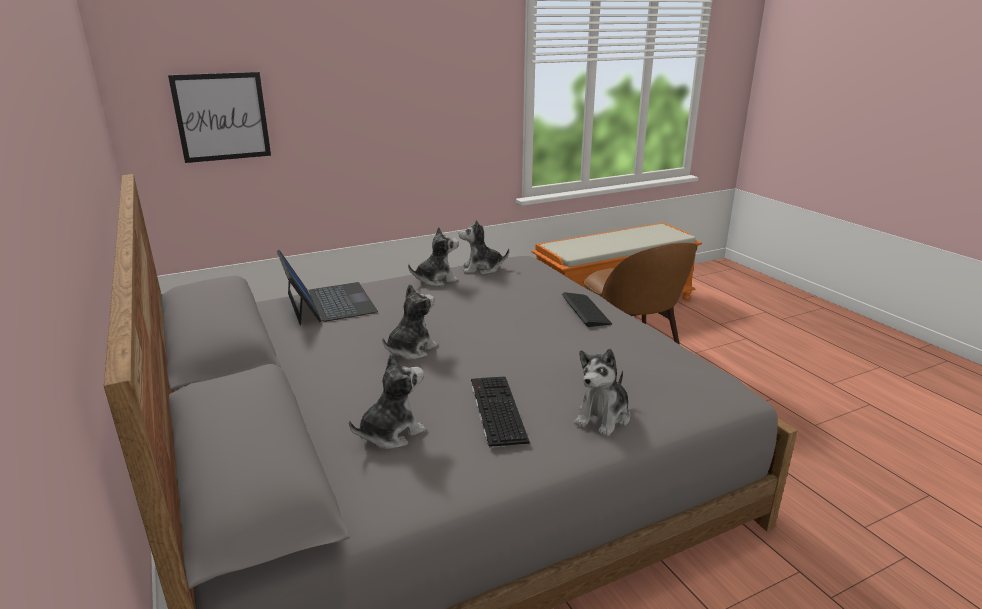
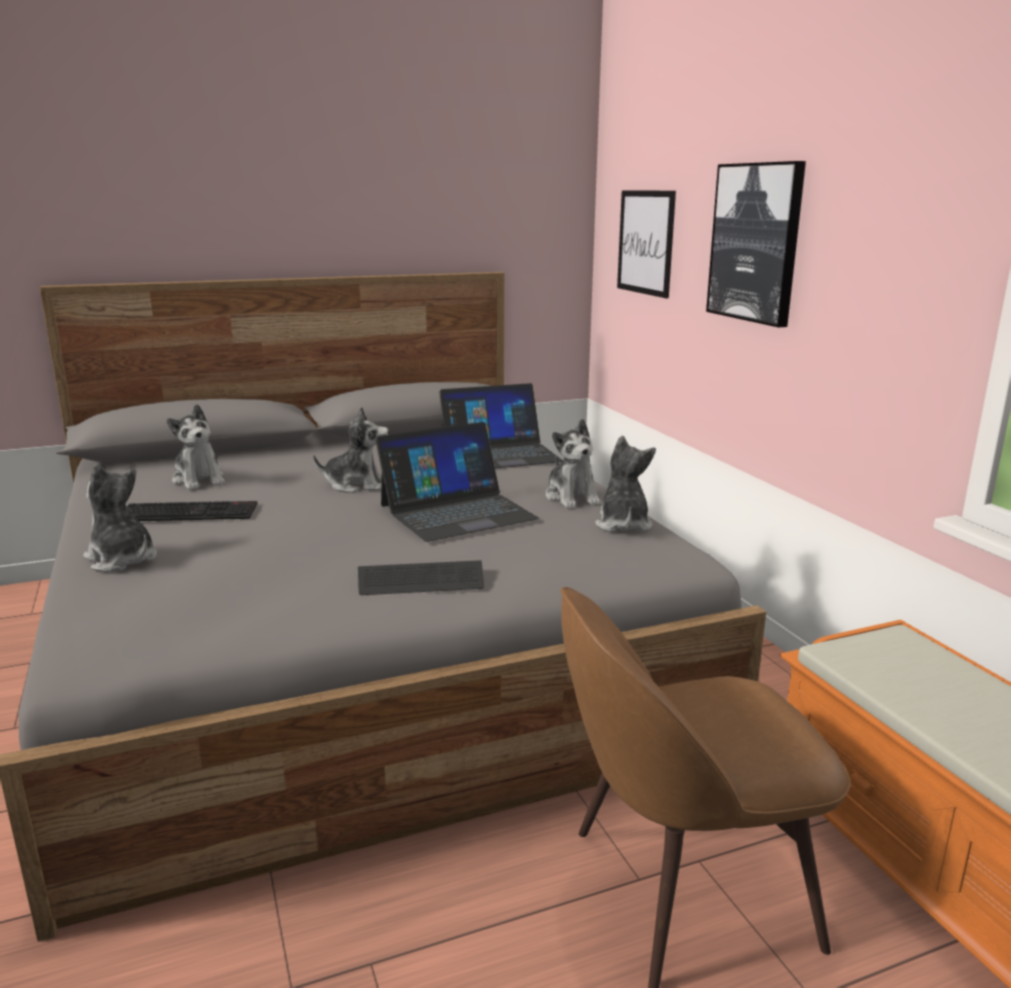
camera: 95 degrees right, 5 degrees down
(365, 101) = (755, 243): none -> picture
(410, 350) = (356, 485): plush toy -> plush toy turned 45 degrees counterclockwise
(473, 308) = (457, 511): none -> laptop

